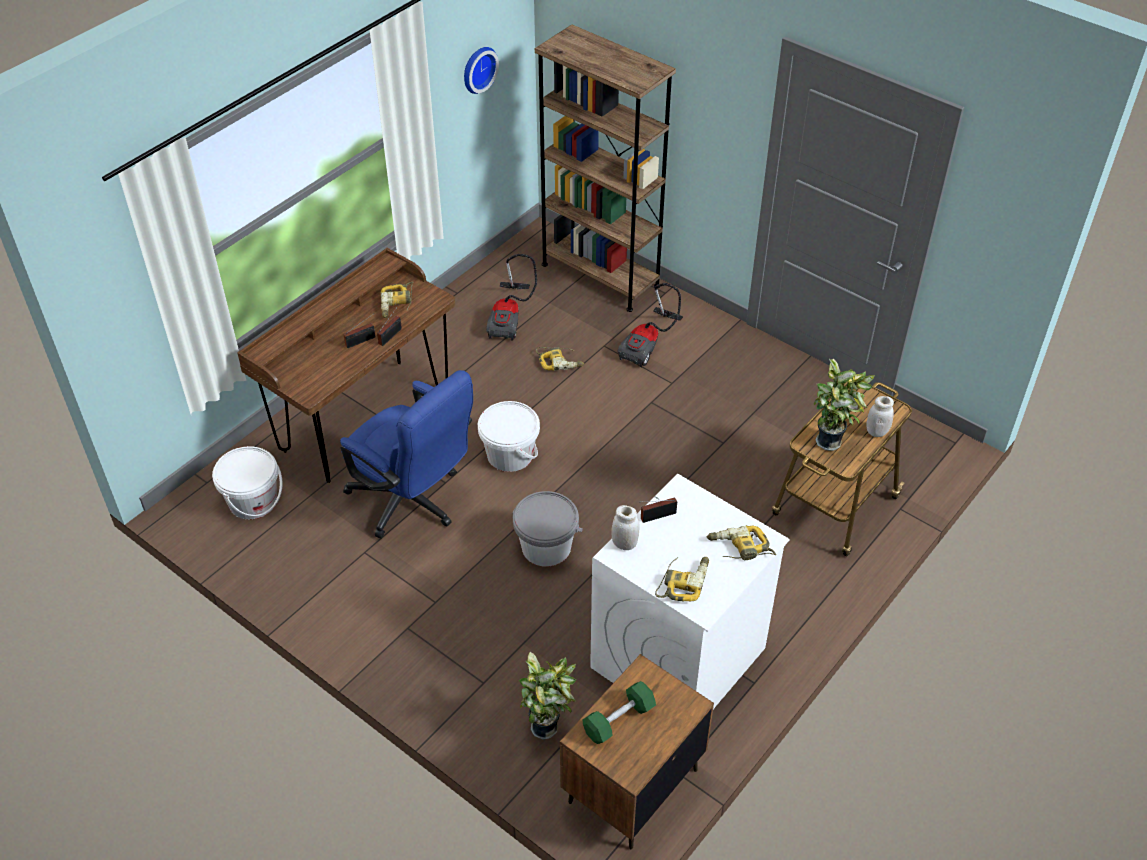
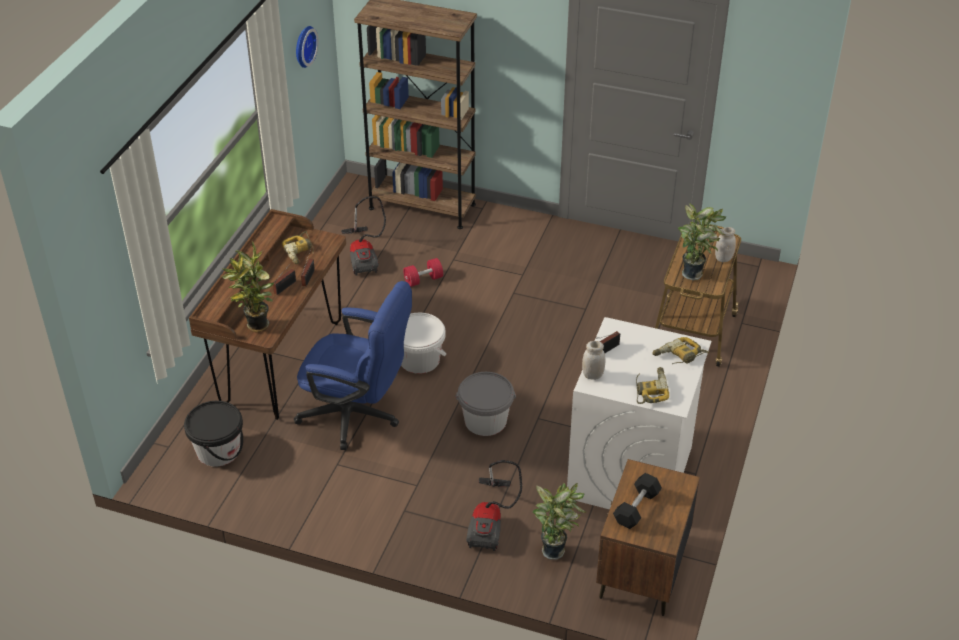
camera: 20 degrees left, 5 degrees down
(253, 501) = (218, 450): white bucket -> black bucket
(306, 380) = (256, 327): none -> potted plant
(560, 361) = (423, 280): power drill -> red dumbbell
(619, 719) = (636, 508): green dumbbell -> black dumbbell
(649, 345) = (489, 250): vacuum cleaner -> vacuum cleaner (491, 522)

